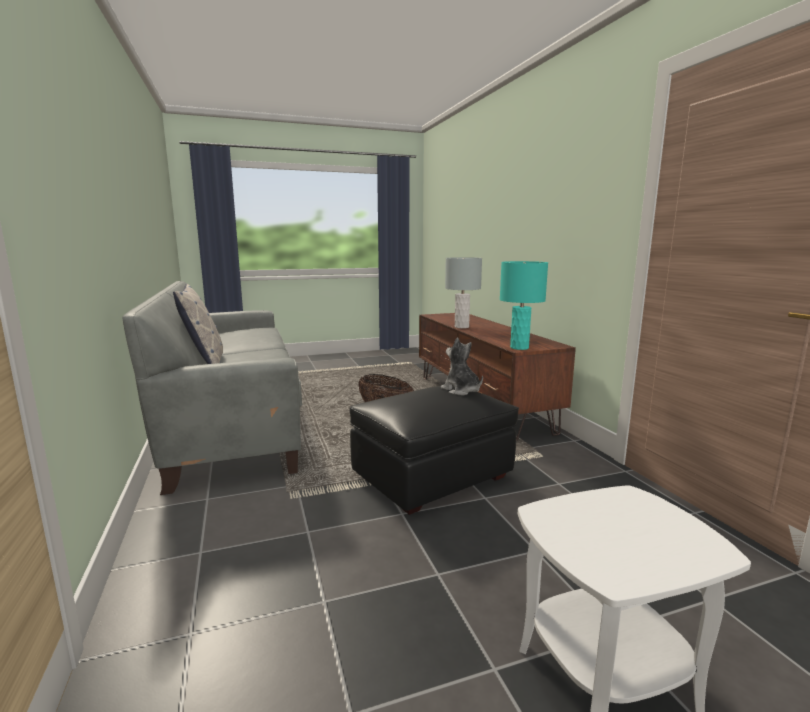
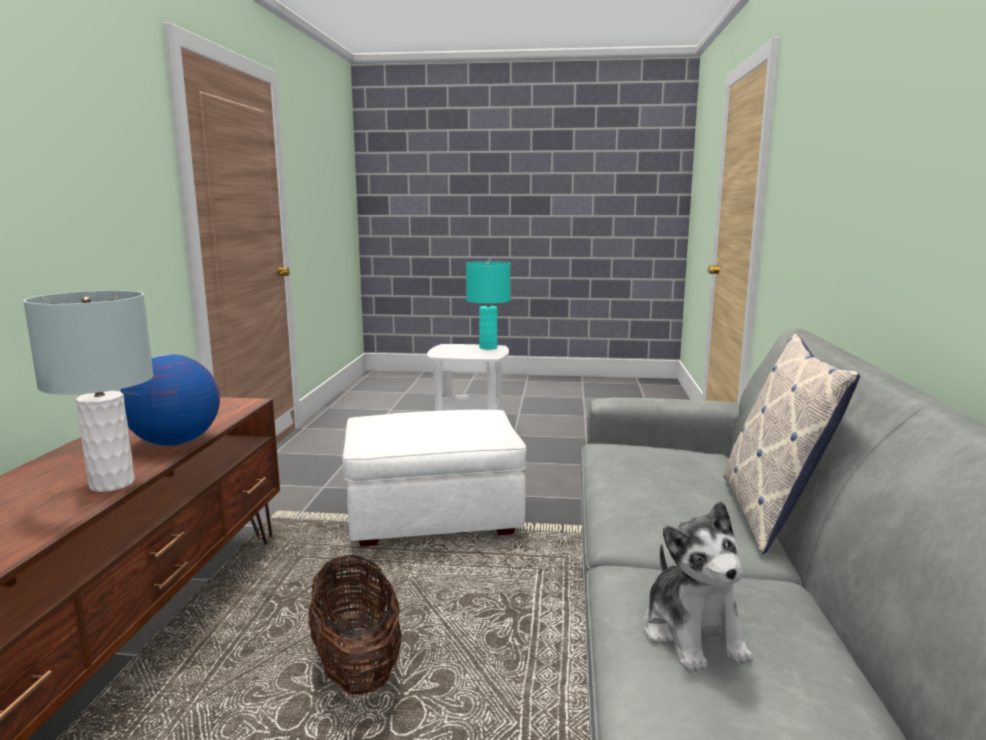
camera: 155 degrees left, 0 degrees up
(432, 477) = (433, 517): black ottoman -> white ottoman
(461, 390) = (383, 425): plush toy -> plush toy (693, 635)
(484, 335) = (175, 443): none -> globe
(519, 347) = (236, 404): turquoise table lamp -> turquoise table lamp (488, 347)

